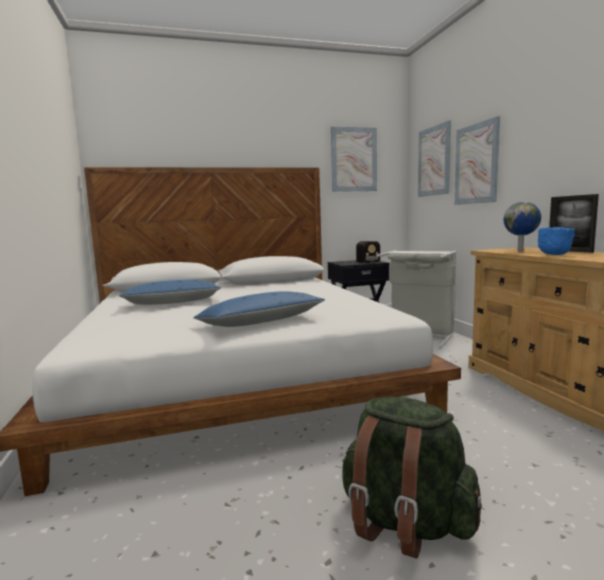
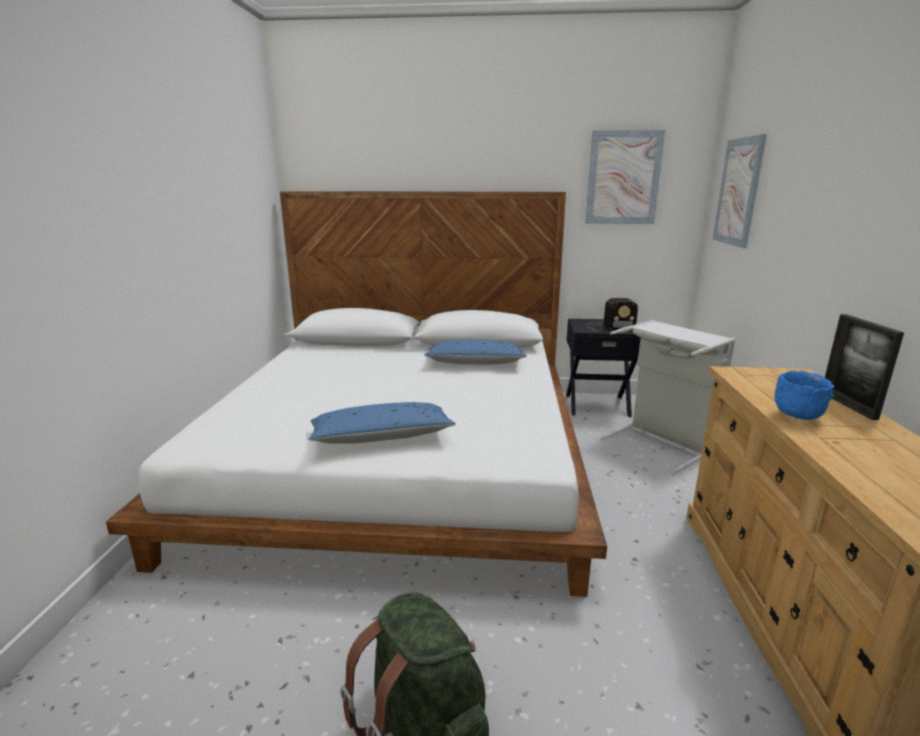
camera: 20 degrees right, 10 degrees up
(172, 303) = (332, 376): blue pillow -> blue pillow (475, 363)
(476, 164) = (783, 215): picture -> none
(521, 251) = (775, 386): globe -> none

